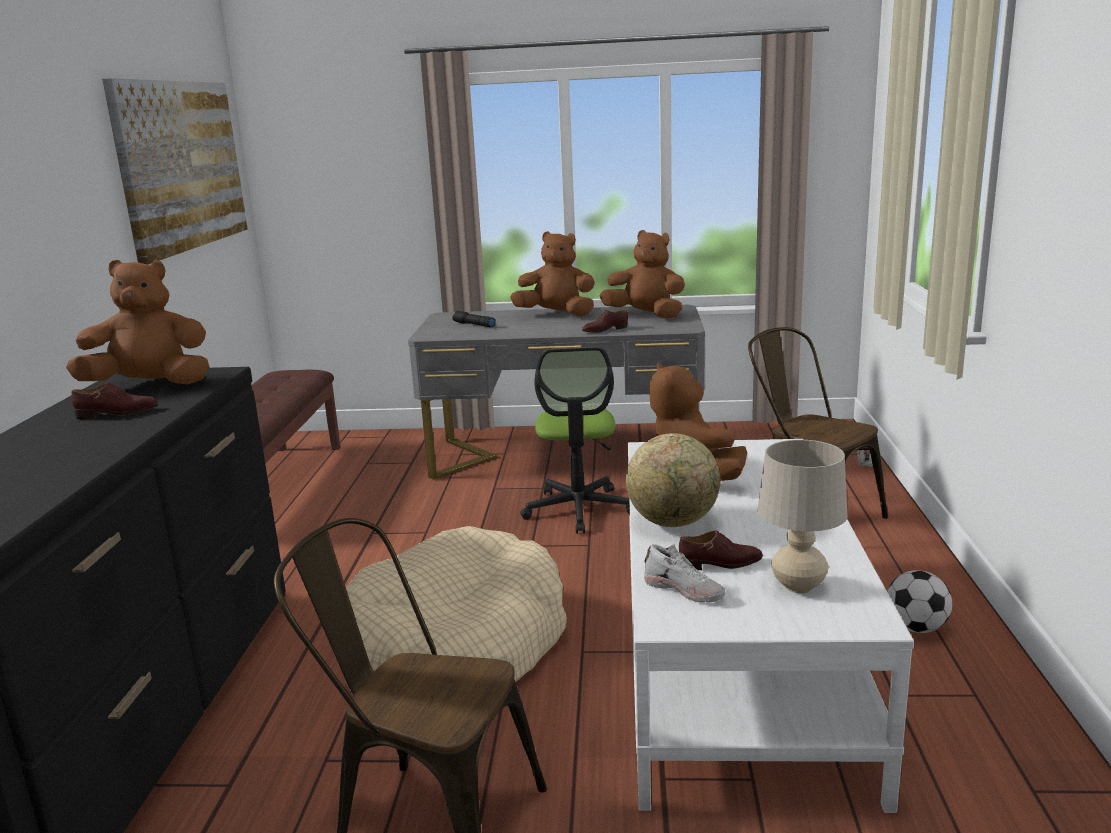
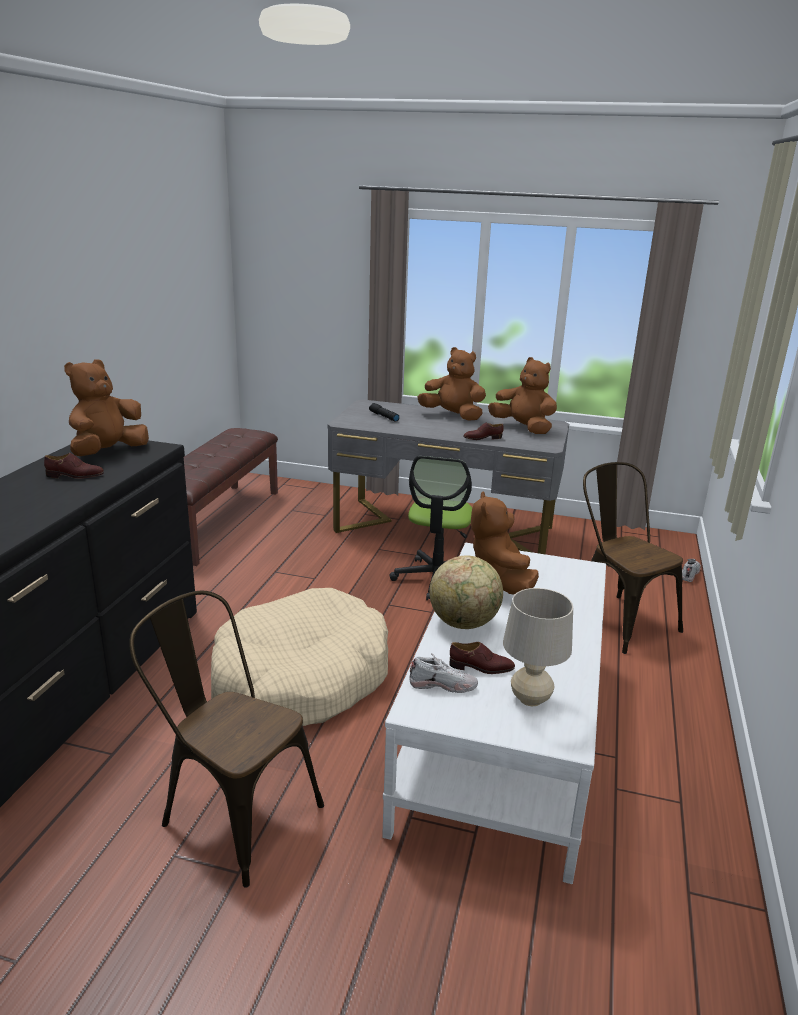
camera: 10 degrees right, 5 degrees up
(150, 385) = (108, 452): brown plush toy -> brown plush toy turned 60 degrees counterclockwise
(181, 165) = (173, 268): picture -> none
(684, 589) = (443, 685): white shoe -> white shoe turned 45 degrees counterclockwise
(916, 628) = (660, 735): football -> none

